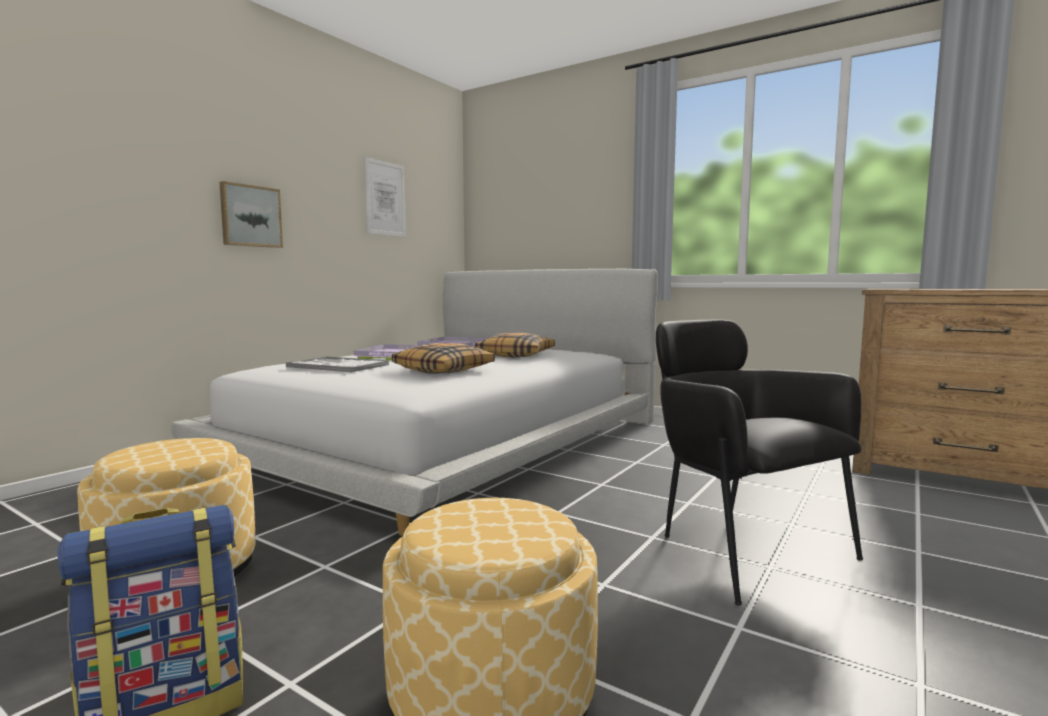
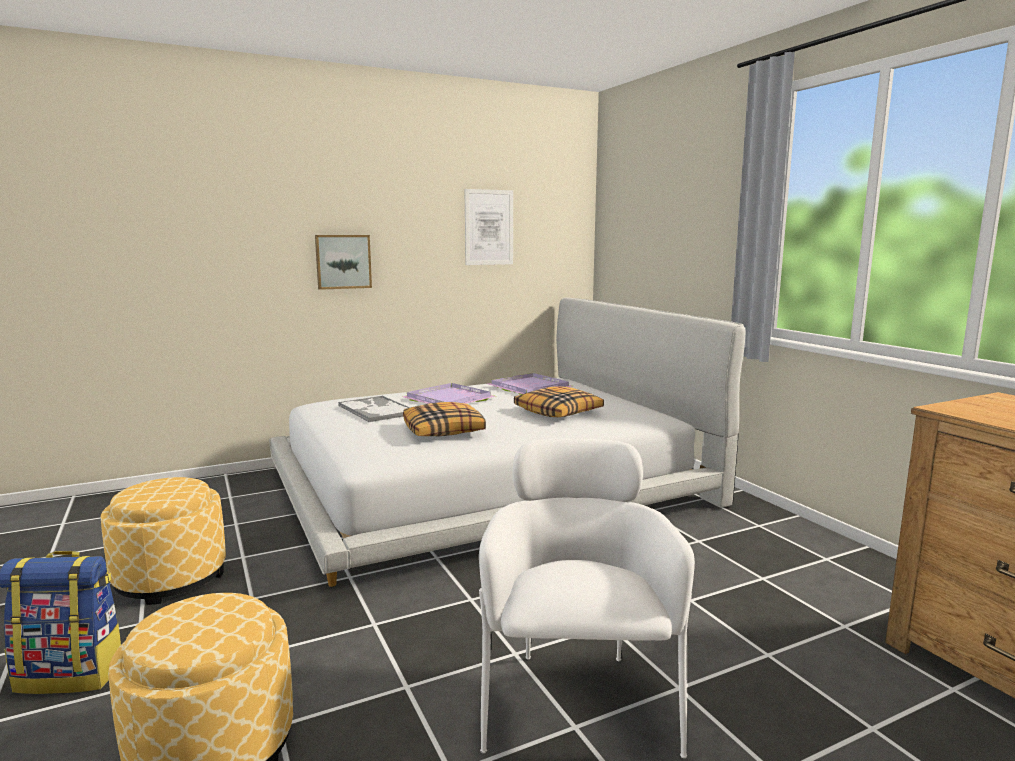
camera: 30 degrees right, 5 degrees up
(740, 549) = (577, 696): black armchair -> white armchair

